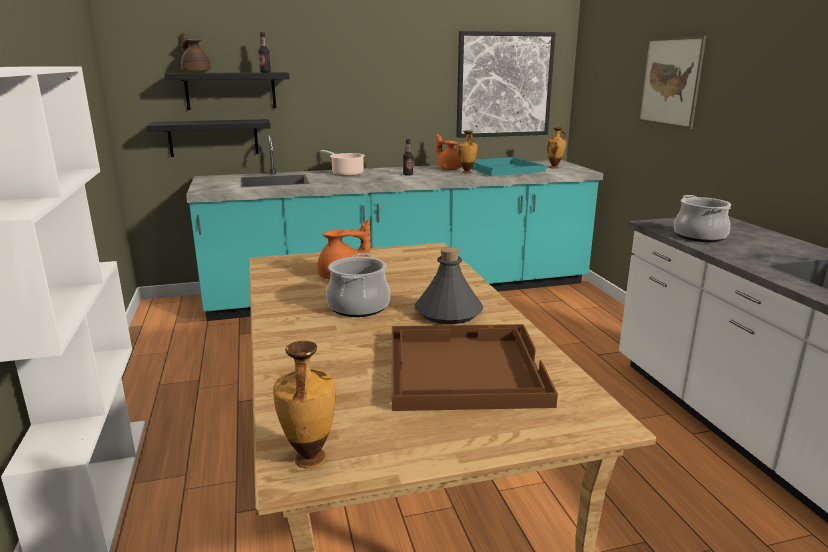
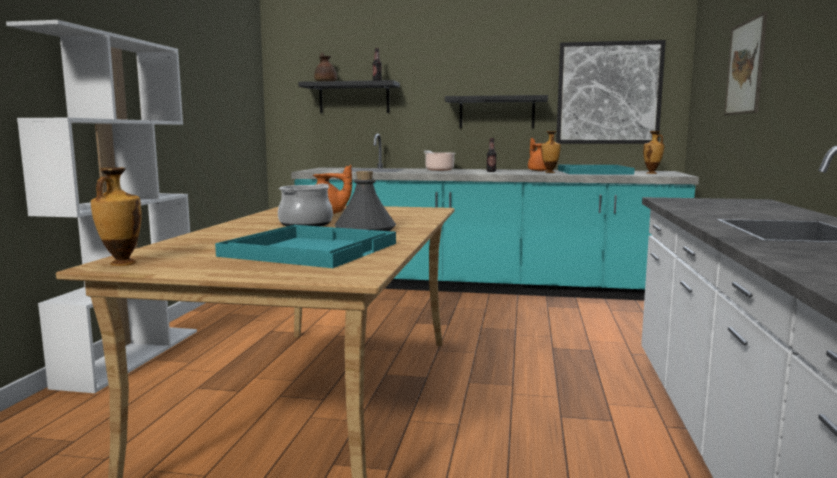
camera: 25 degrees right, 10 degrees down
(213, 138) = (337, 136): black shelf -> black shelf (496, 112)
(463, 368) = (310, 249): brown tray -> turquoise tray
(699, 236) = (695, 205): cooking pot -> none

